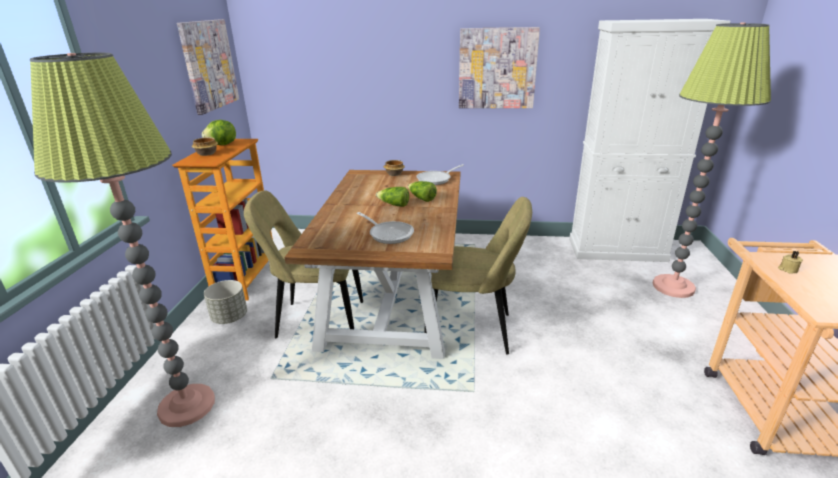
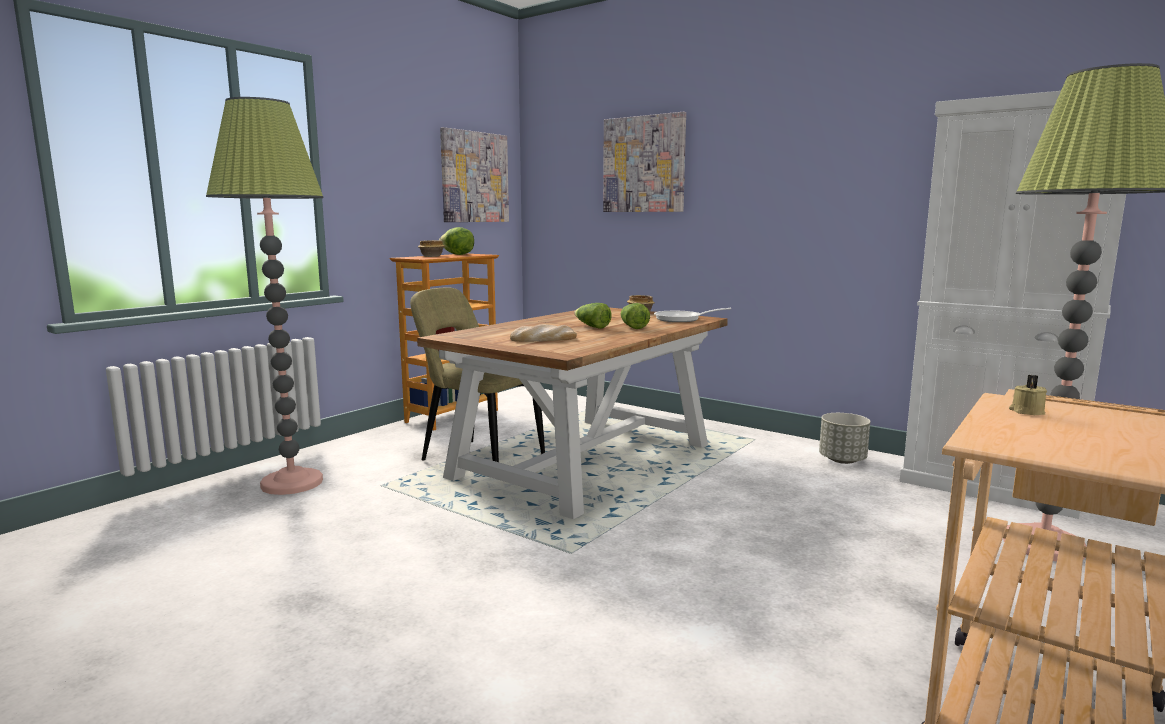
camera: 30 degrees right, 15 degrees down
(230, 317) = (402, 438): grey planter -> grey planter (842, 460)
(389, 234) = (543, 339): frying pan -> bread
(473, 330) = (643, 507): beige chair -> none
(497, 68) = (804, 186): picture -> picture (644, 164)

